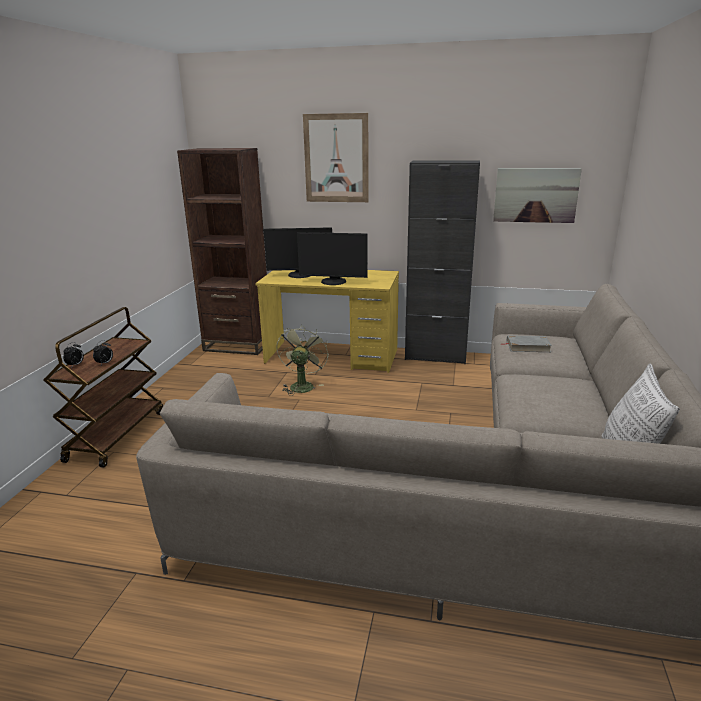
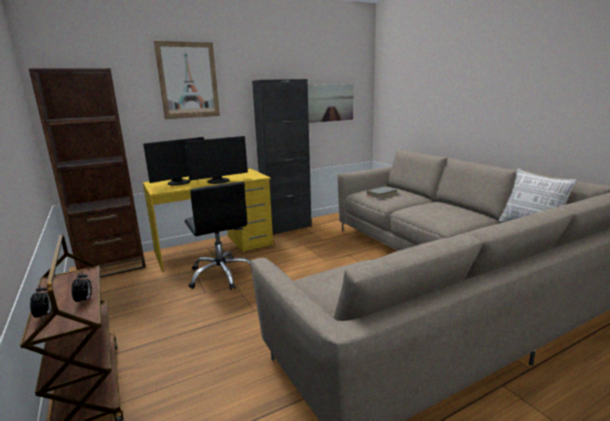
camera: 40 degrees left, 5 degrees down
(302, 385) = (222, 274): green fan -> black office chair

